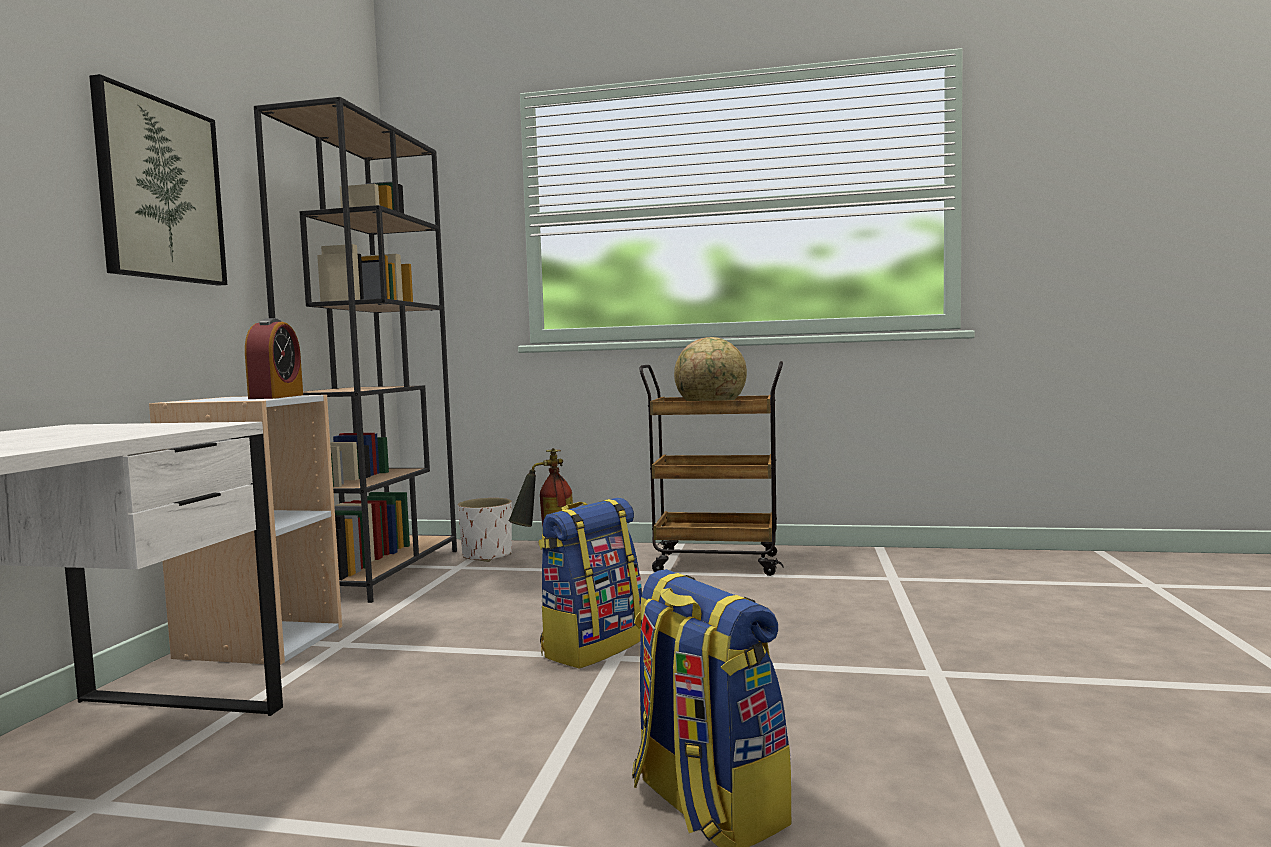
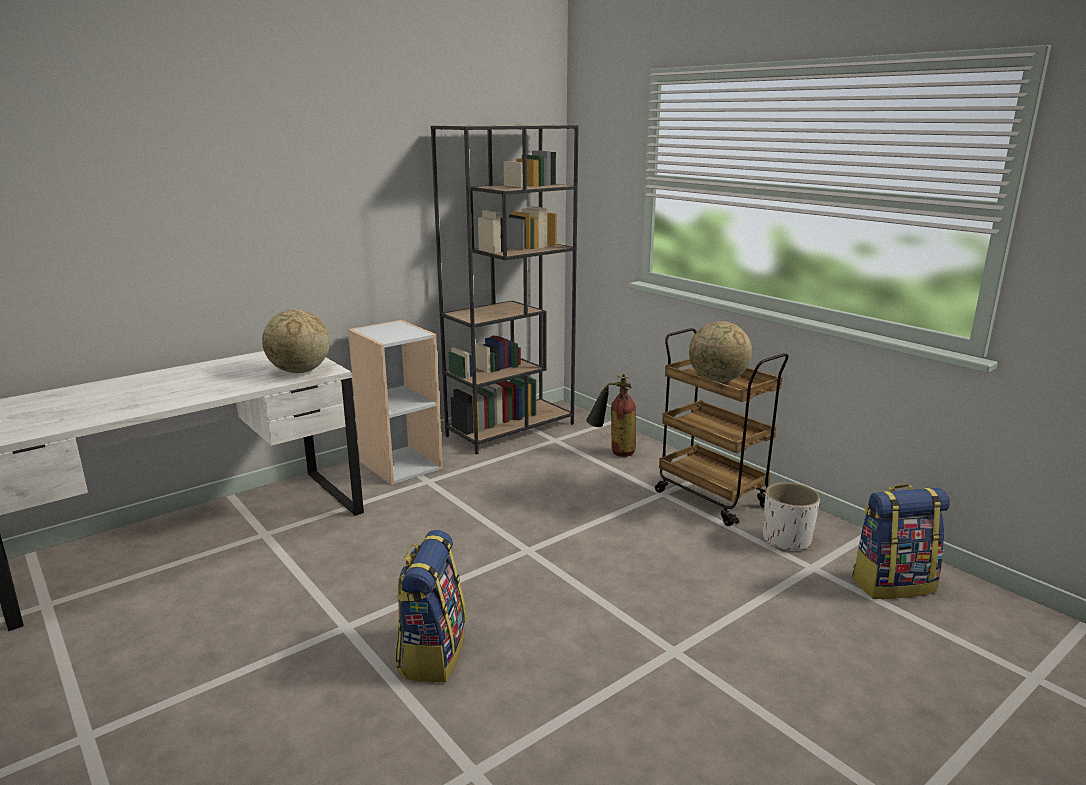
camera: 40 degrees right, 15 degrees up
(154, 429) = (299, 371): none -> globe
(159, 191) = (360, 203): picture -> none
(276, 397) = (404, 334): alarm clock -> none
(487, 555) = (584, 435): white planter -> white planter (786, 540)
(592, 647) = (528, 537): backpack -> backpack (892, 584)

